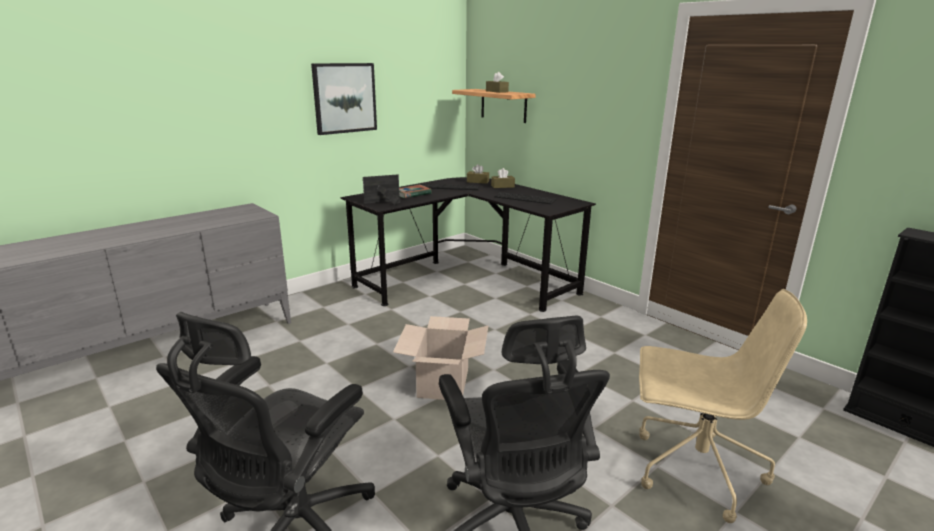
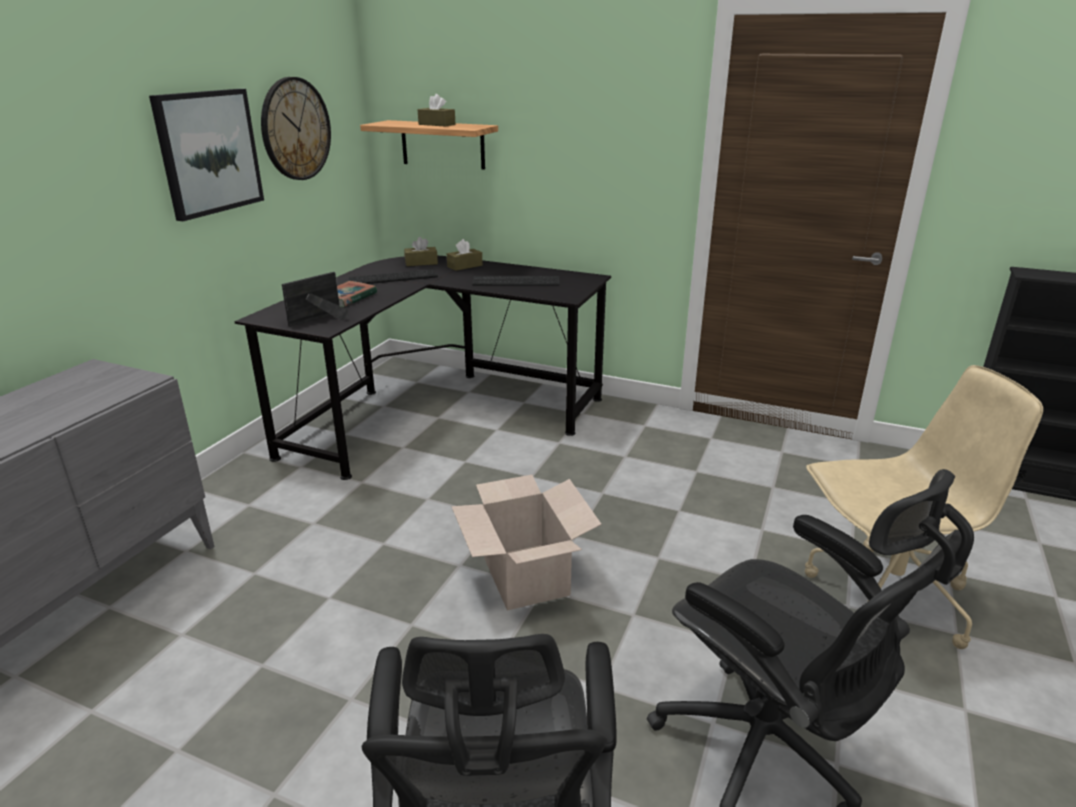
camera: 25 degrees left, 5 degrees up
(407, 89) = (295, 129): none -> wall clock

